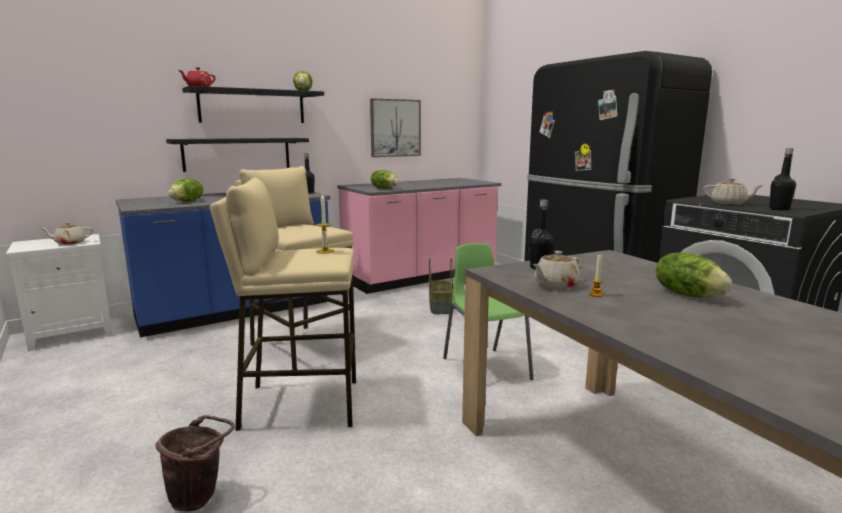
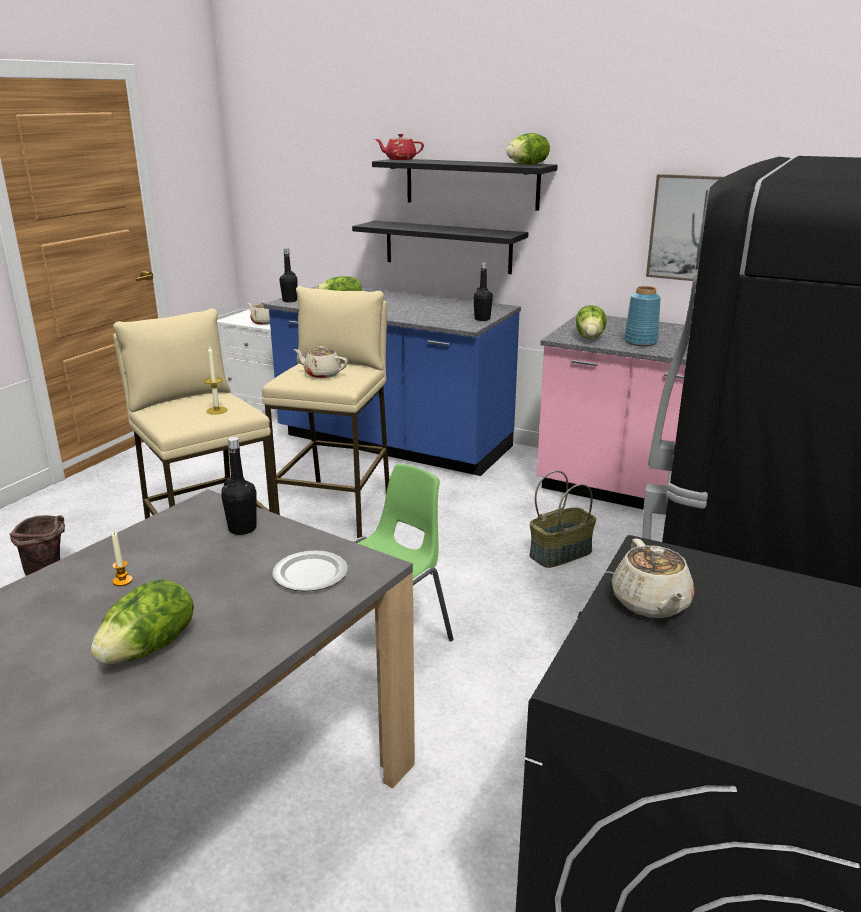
camera: 60 degrees right, 10 degrees up
(408, 186) = (641, 342): none -> blue vase
(555, 285) = (156, 550): beige teapot -> beige teapot (322, 374)
(611, 263) = (311, 573): none -> plate
(779, 209) = (626, 667): black bottle -> black bottle (289, 301)

